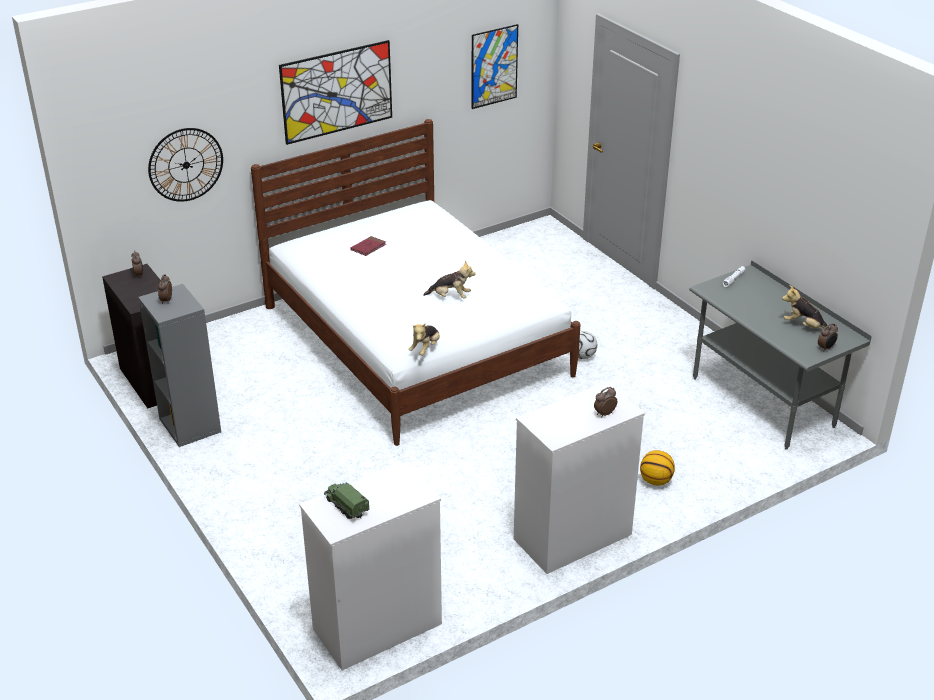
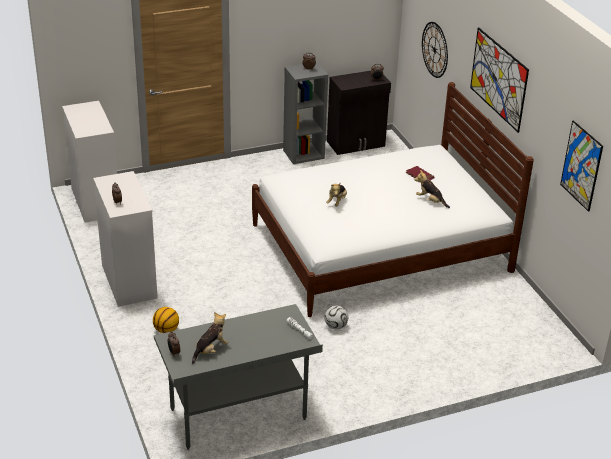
camera: 100 degrees right, 0 degrees up
(346, 506) = (87, 112): toy truck -> none
(425, 348) = (275, 186): plush toy -> plush toy (430, 201)

